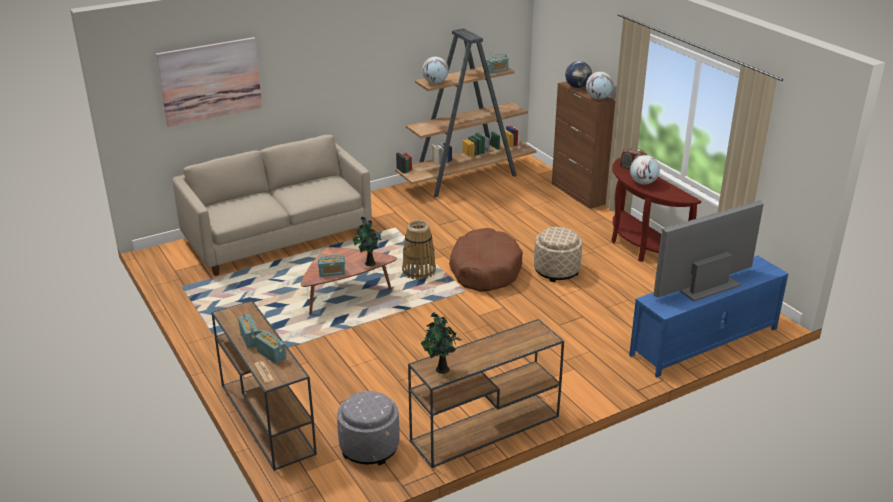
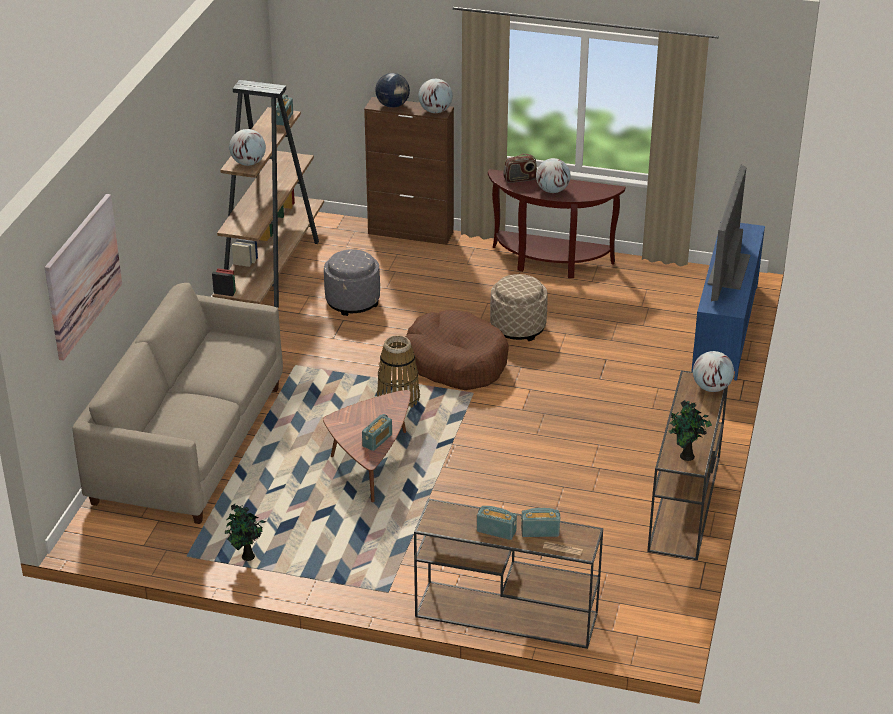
camera: 45 degrees left, 5 degrees up
(369, 263) = (393, 410): potted plant -> potted plant (247, 558)
(369, 447) = (627, 578): grey ottoman -> grey ottoman (352, 301)
(538, 340) = (711, 388): none -> globe

